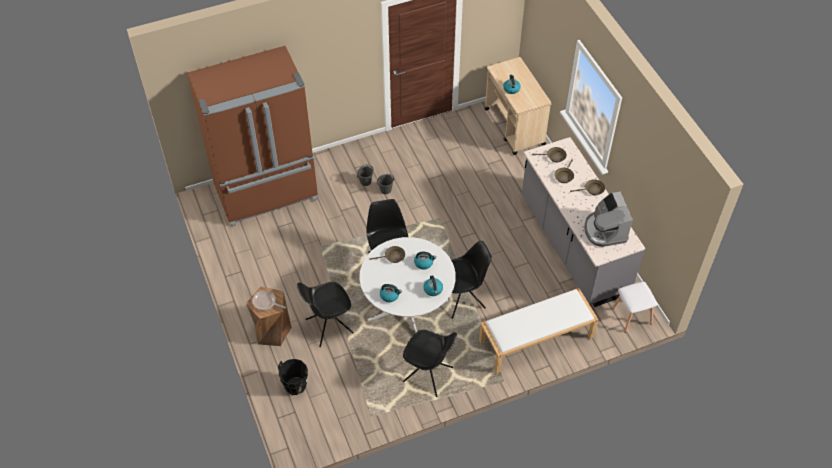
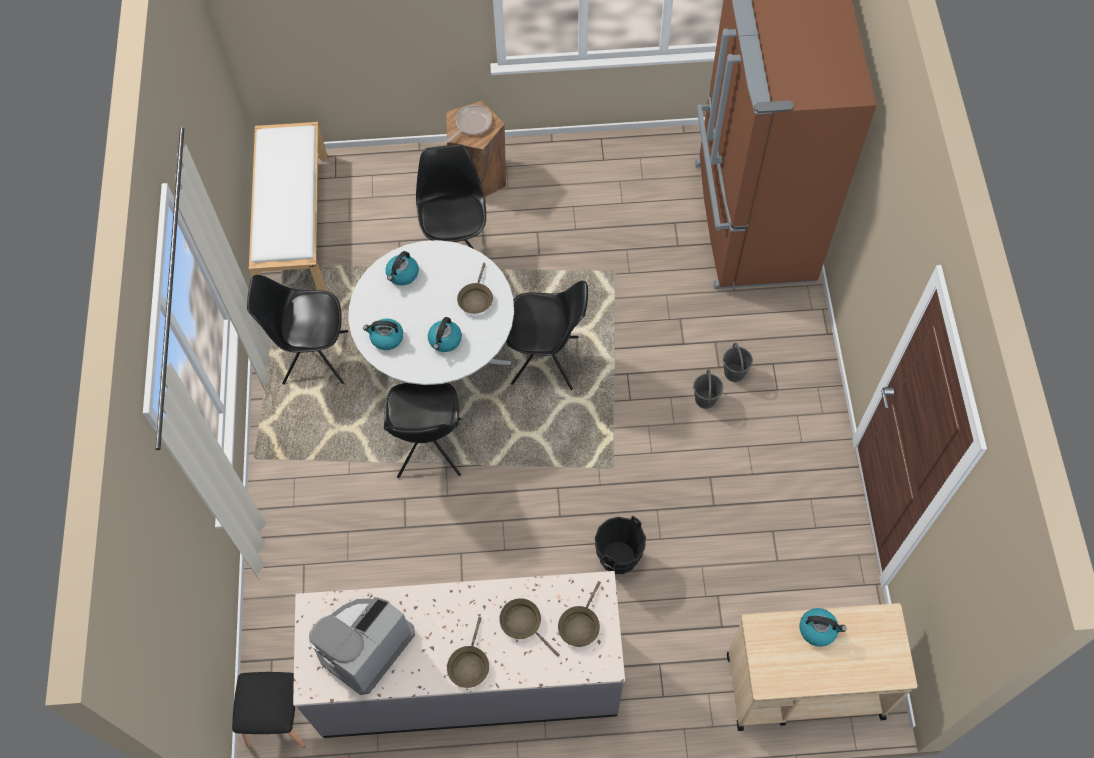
camera: 110 degrees right, 10 degrees up
(295, 386) = (374, 186): black bucket -> black bucket (617, 558)
(429, 375) = (314, 357): black chair -> black chair turned 45 degrees clockwise
(536, 340) = (304, 534): white bench -> white bench (294, 223)
(605, 230) = (363, 645): coffee machine -> coffee machine turned 60 degrees counterclockwise
(631, 317) = (278, 716): white stool -> black stool

